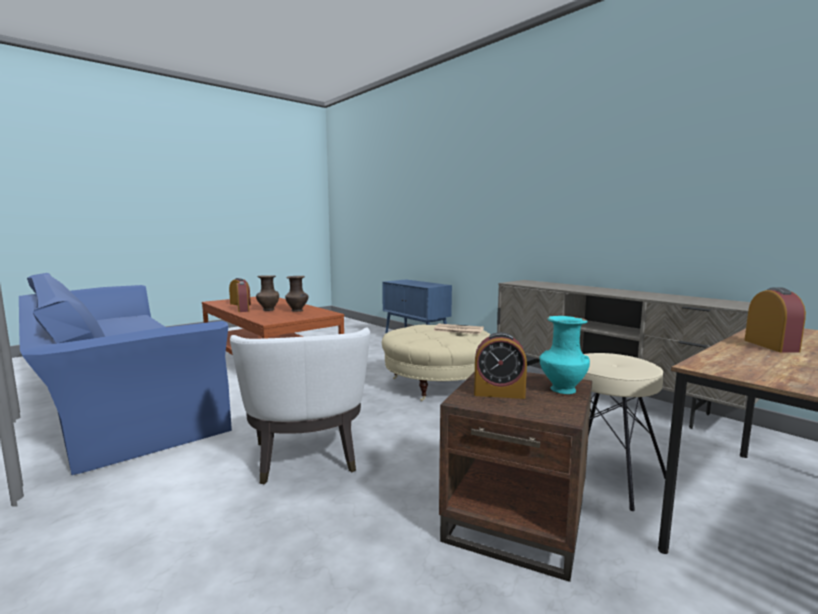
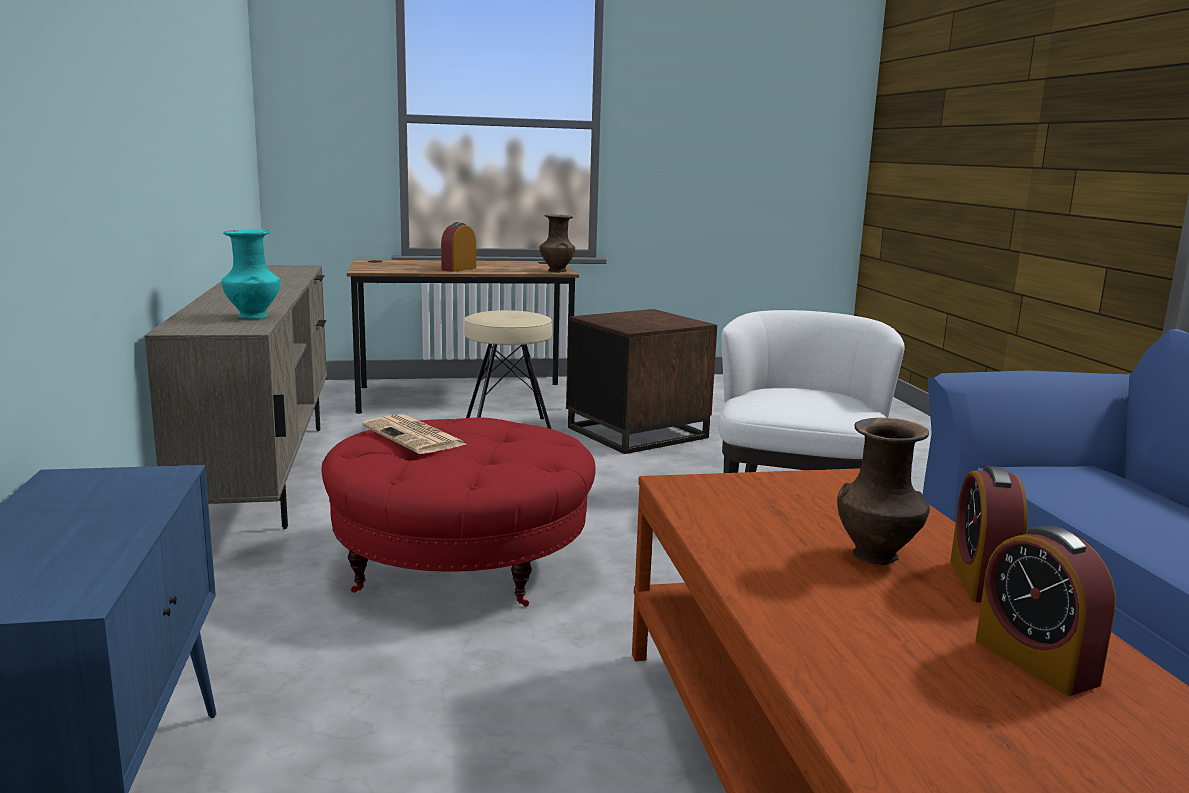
camera: 150 degrees left, 5 degrees up
(297, 311) = (769, 523): brown vase -> brown vase (556, 271)
(437, 384) = (461, 563): beige ottoman -> red ottoman
(499, 393) = (662, 321): alarm clock -> none
(561, 389) = (611, 316): turquoise vase -> turquoise vase (253, 317)

